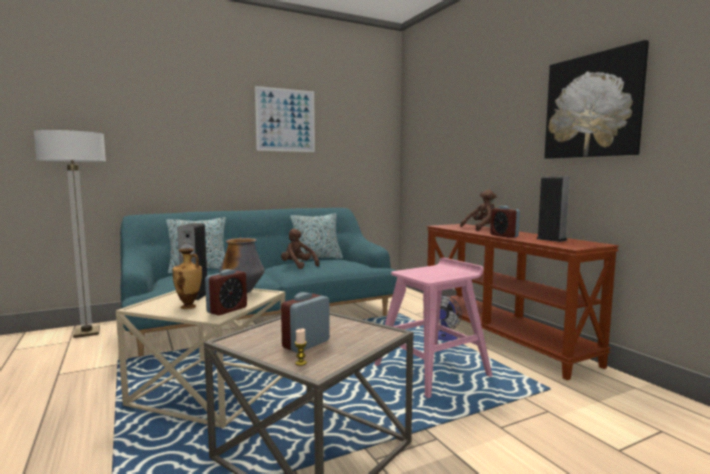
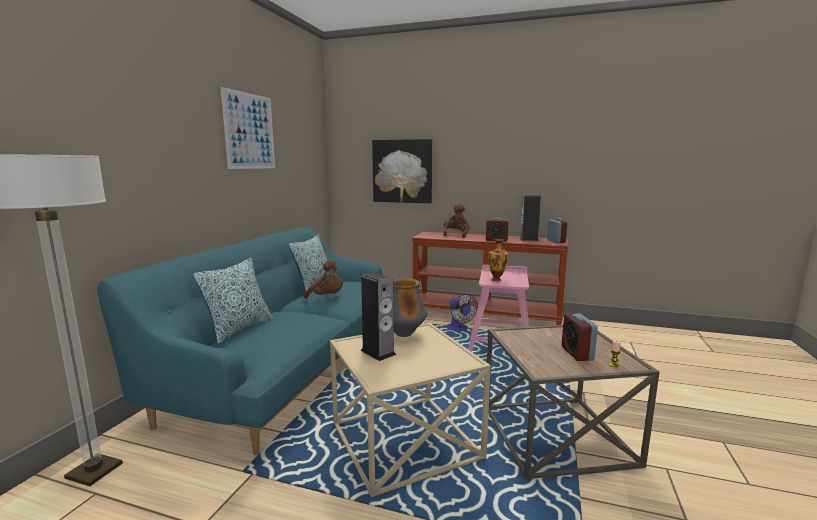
camera: 45 degrees left, 5 degrees up
(189, 307) = (415, 363): vase -> vase (497, 280)
(227, 310) = (454, 352): alarm clock -> alarm clock (555, 241)
(298, 266) = (327, 297): brown plush toy -> brown plush toy turned 150 degrees counterclockwise
(593, 106) = (545, 145): picture -> picture (402, 171)

